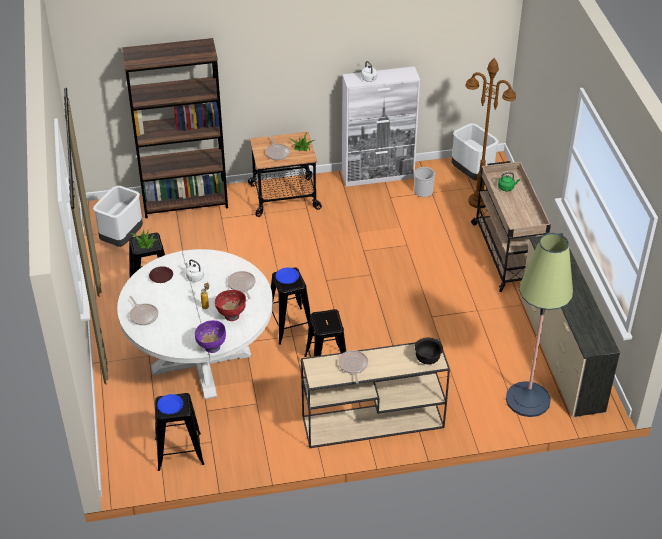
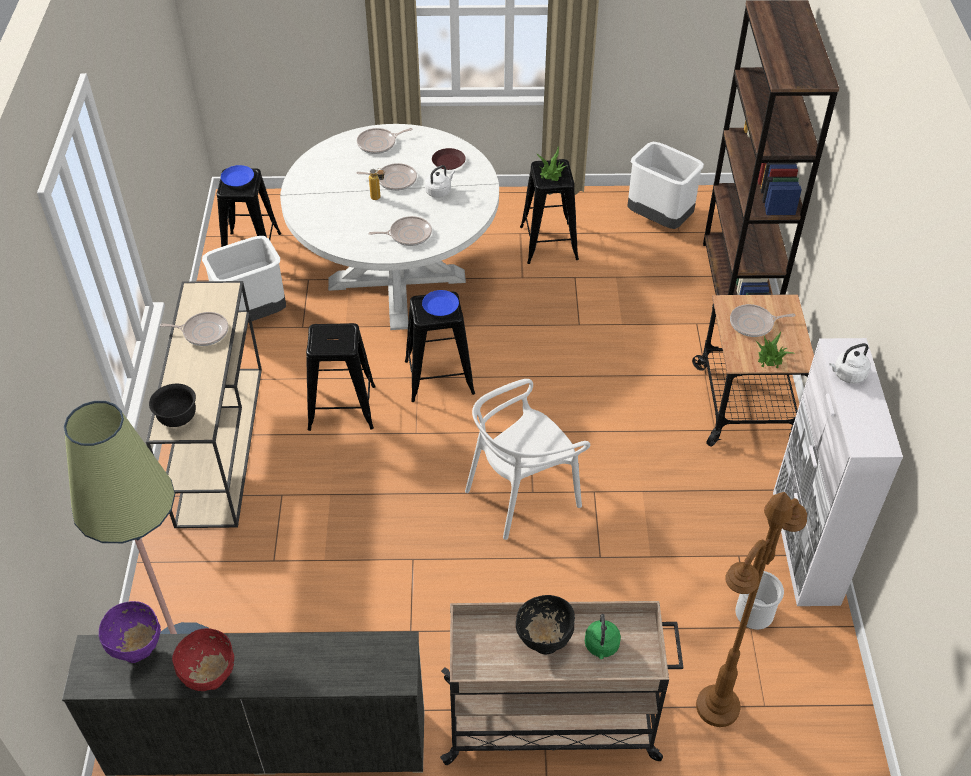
camera: 100 degrees right, 5 degrees up
(185, 300) = (394, 180): none -> frying pan
(212, 347) = (296, 198): purple bowl -> purple bowl (138, 649)
(231, 315) = (349, 220): red bowl -> red bowl (210, 677)
(373, 278) = (522, 494): none -> white chair
(471, 174) = (809, 714): white trash can -> white trash can (252, 315)
(511, 205) = (544, 641): none -> black bowl

